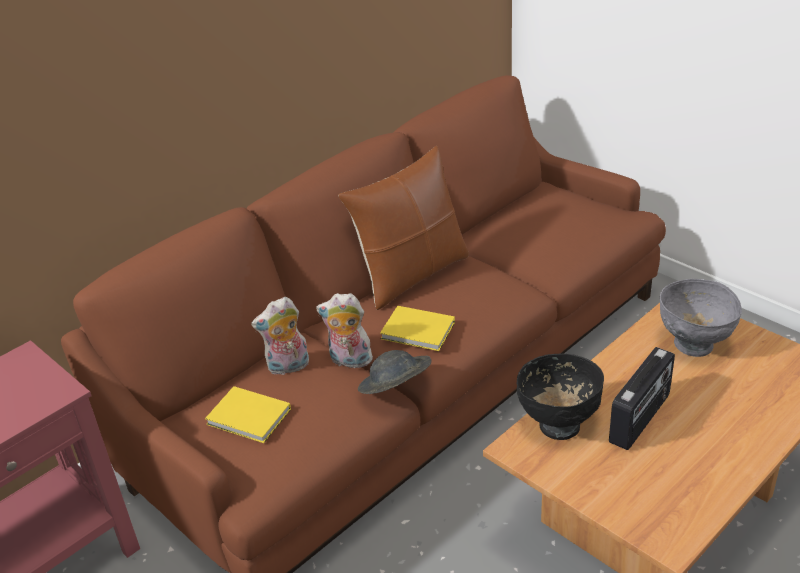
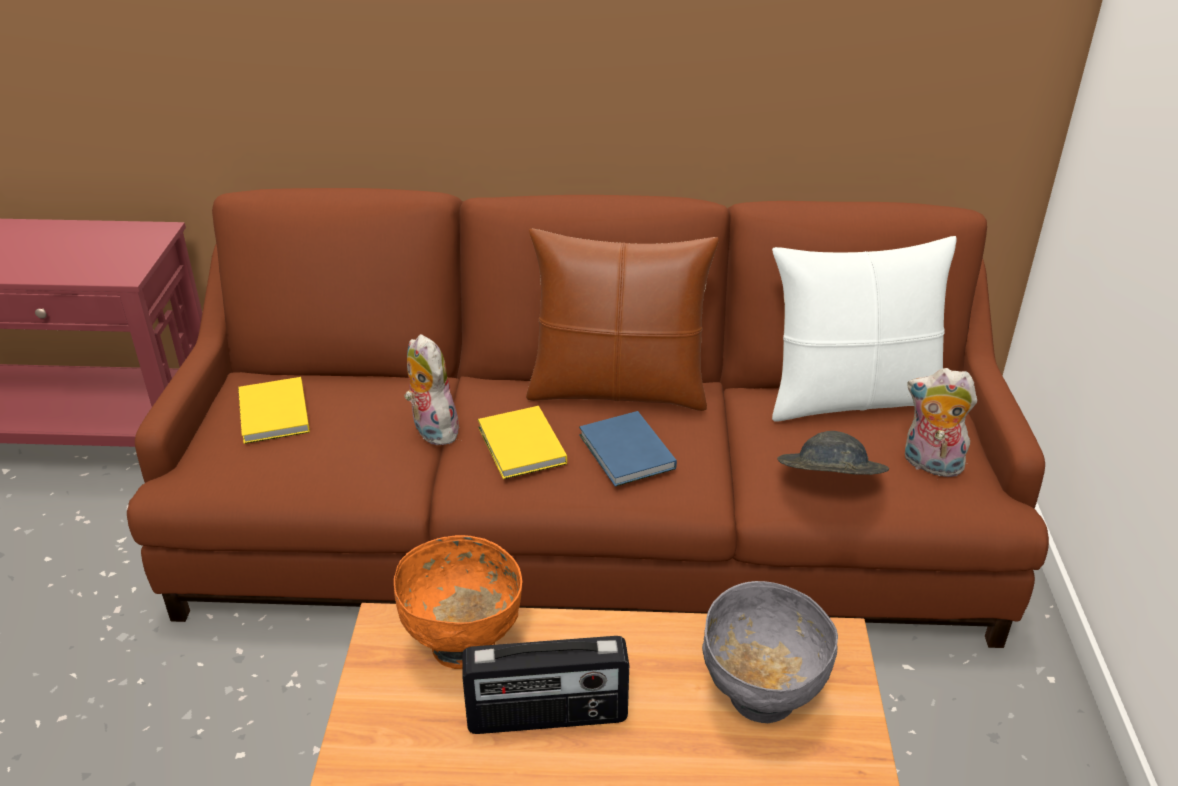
camera: 45 degrees right, 0 degrees up
(288, 367) = (376, 396): plush toy -> plush toy (930, 465)
(395, 389) = (413, 485): grey hat -> grey hat (828, 484)
(472, 298) = (626, 453): none -> blue book
(516, 210) = (852, 399): none -> white pillow
(558, 425) = (463, 644): black bowl -> orange bowl

